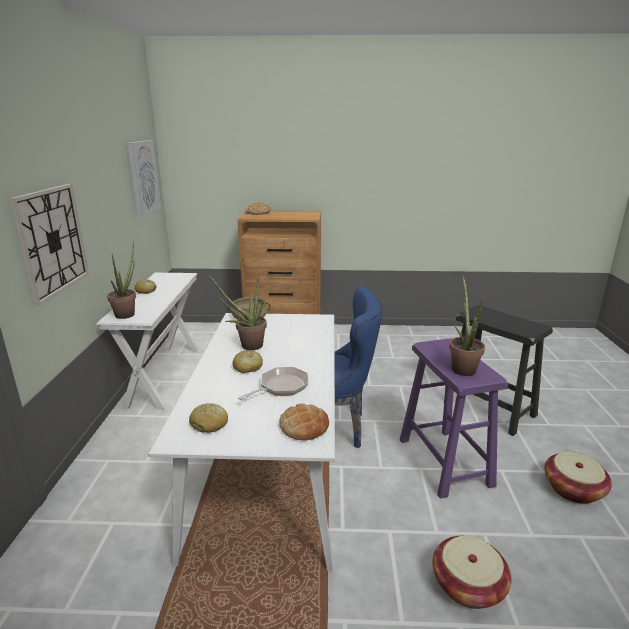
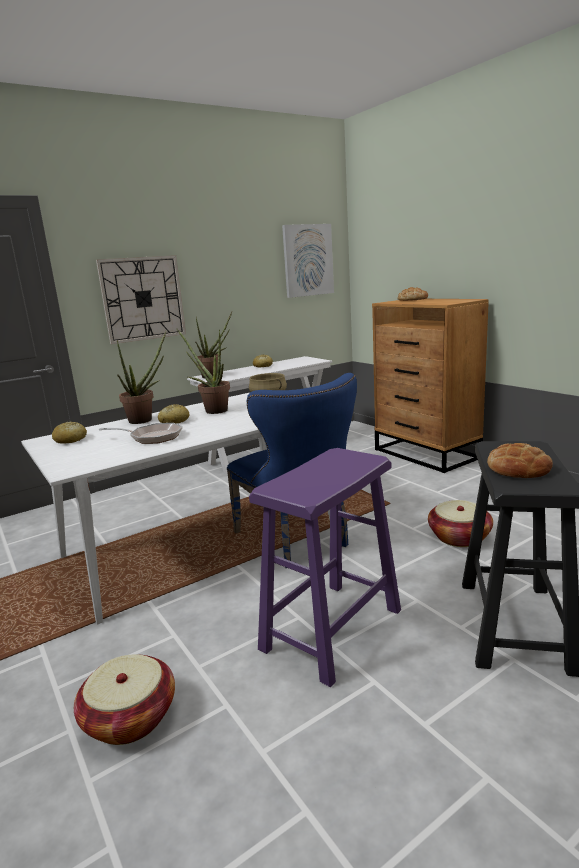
camera: 55 degrees right, 5 degrees down
(304, 426) = (92, 461): bread -> bread (518, 468)
(462, 367) = (307, 479): potted plant -> potted plant (145, 419)
(573, 489) = (420, 775): basket -> basket (459, 537)

